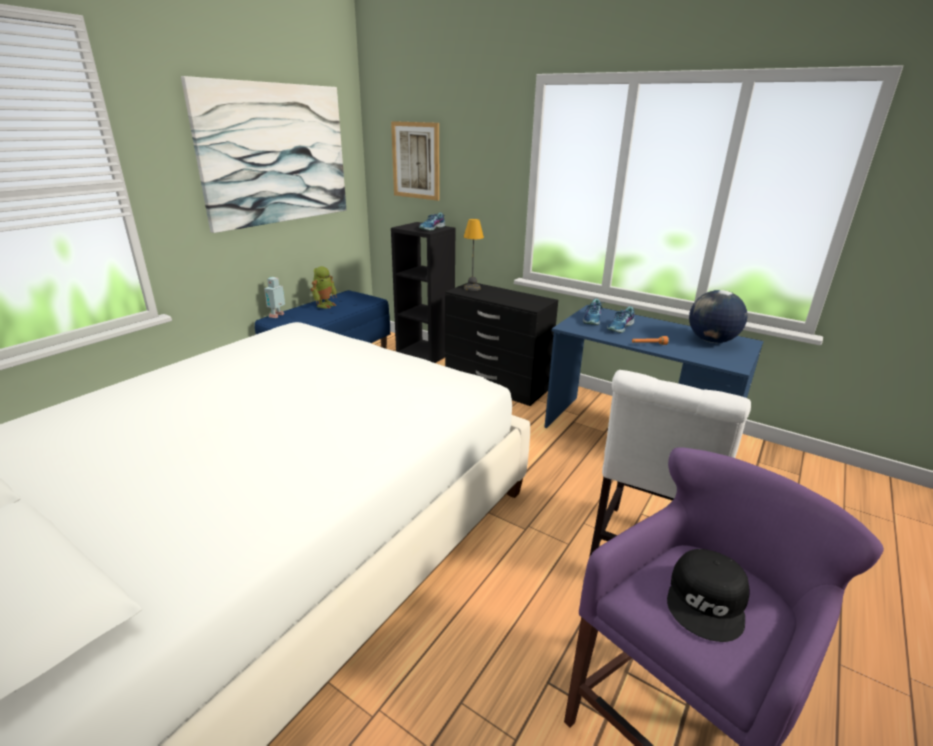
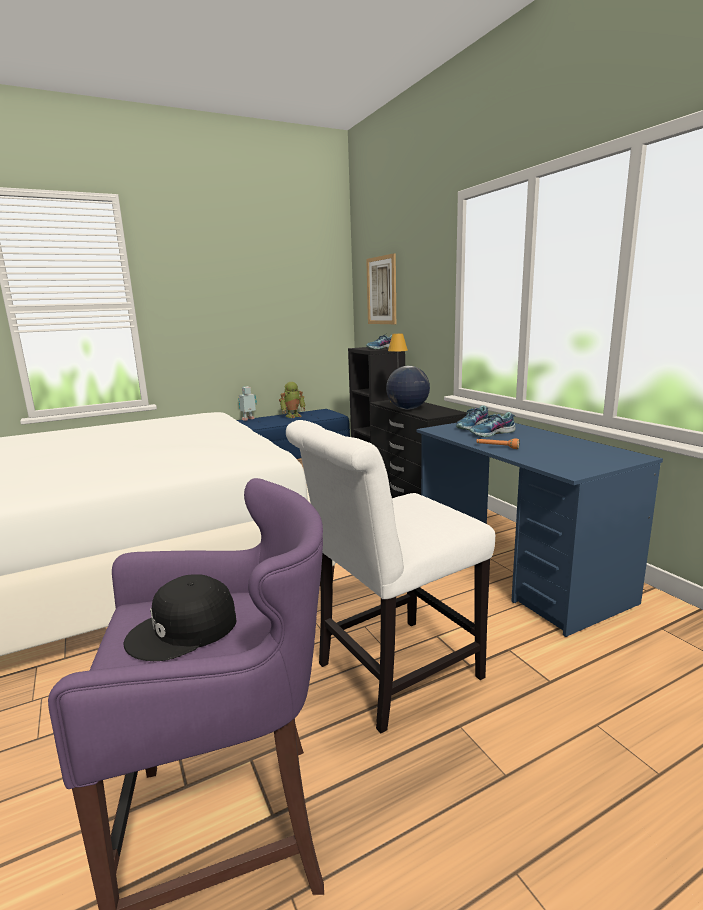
camera: 30 degrees right, 10 degrees down
(276, 154) = (262, 289): picture -> none
(711, 341) = (584, 451): globe -> globe (407, 409)

